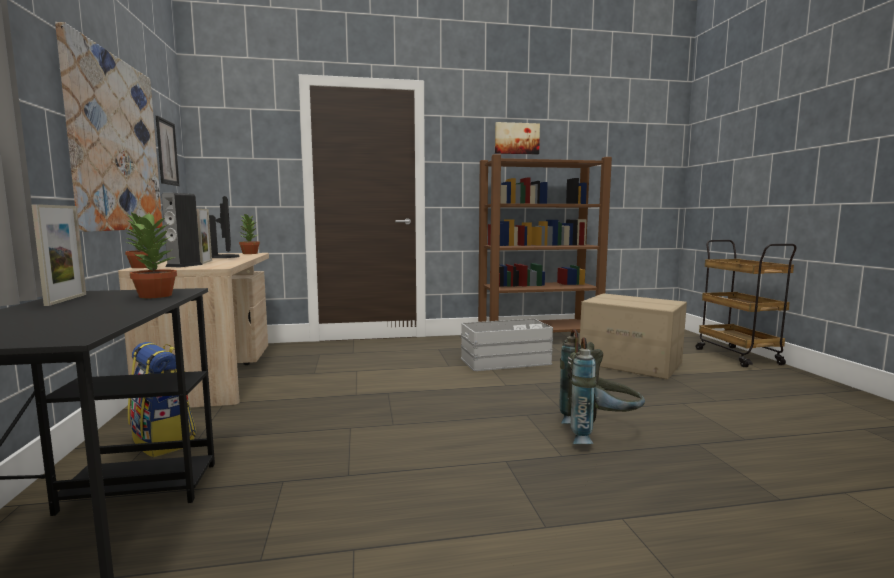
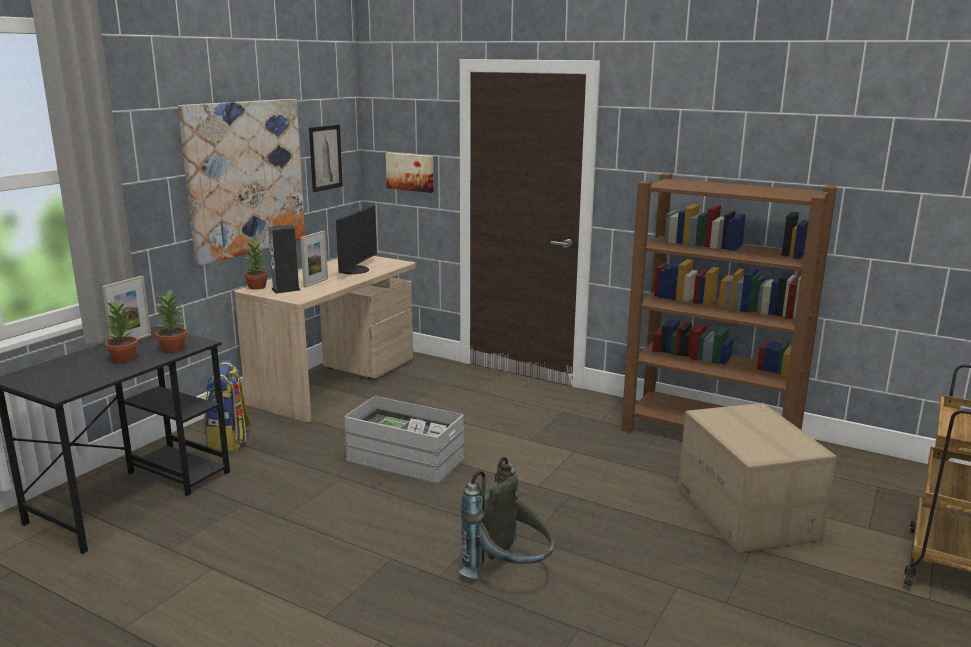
camera: 40 degrees right, 10 degrees up
(249, 253) = (393, 263): potted plant -> potted plant (123, 358)
(505, 361) = (601, 454): grey storage box -> grey storage box (406, 458)
(516, 138) = (724, 142): picture -> picture (410, 172)

